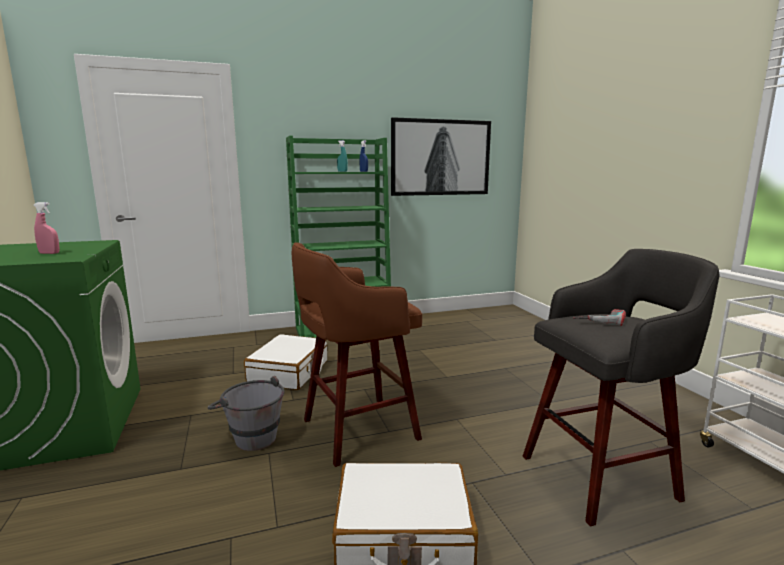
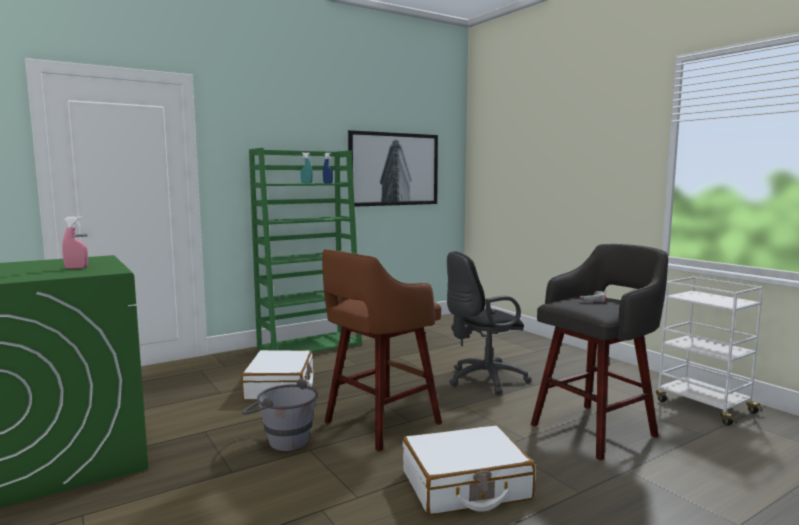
camera: 15 degrees left, 5 degrees down
(494, 388) = (482, 380): none -> black office chair

